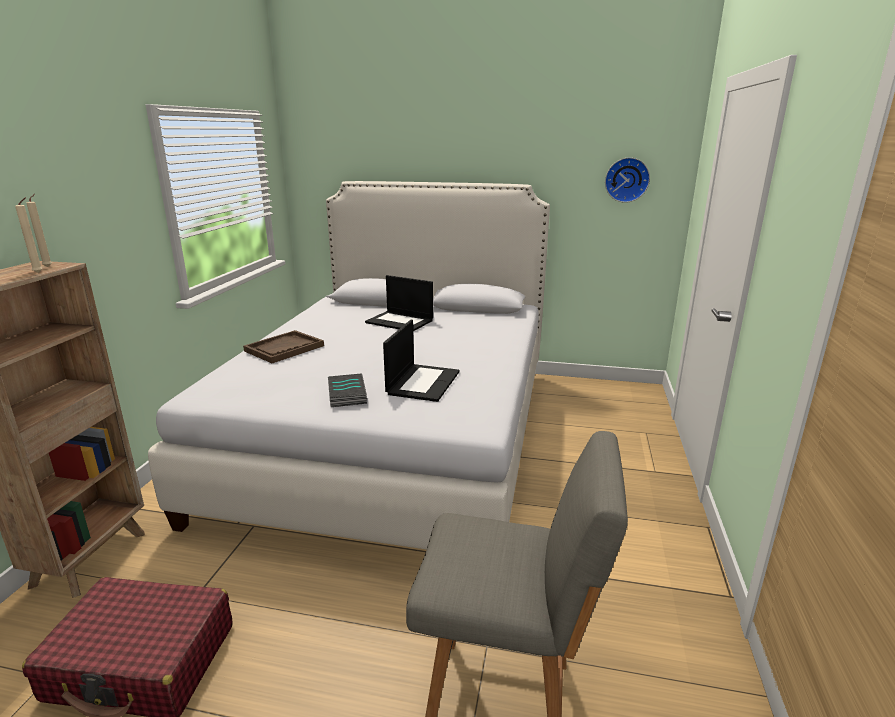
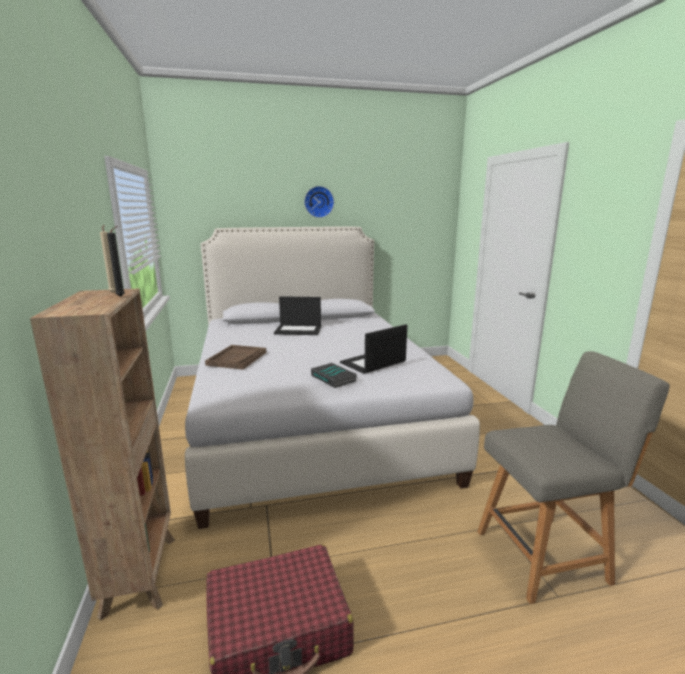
camera: 25 degrees left, 5 degrees down
(39, 273) = (122, 296): beige candle -> black candle
(423, 382) = (373, 363): laptop -> laptop turned 120 degrees counterclockwise
(626, 179) = (418, 222): wall clock -> wall clock (318, 202)

